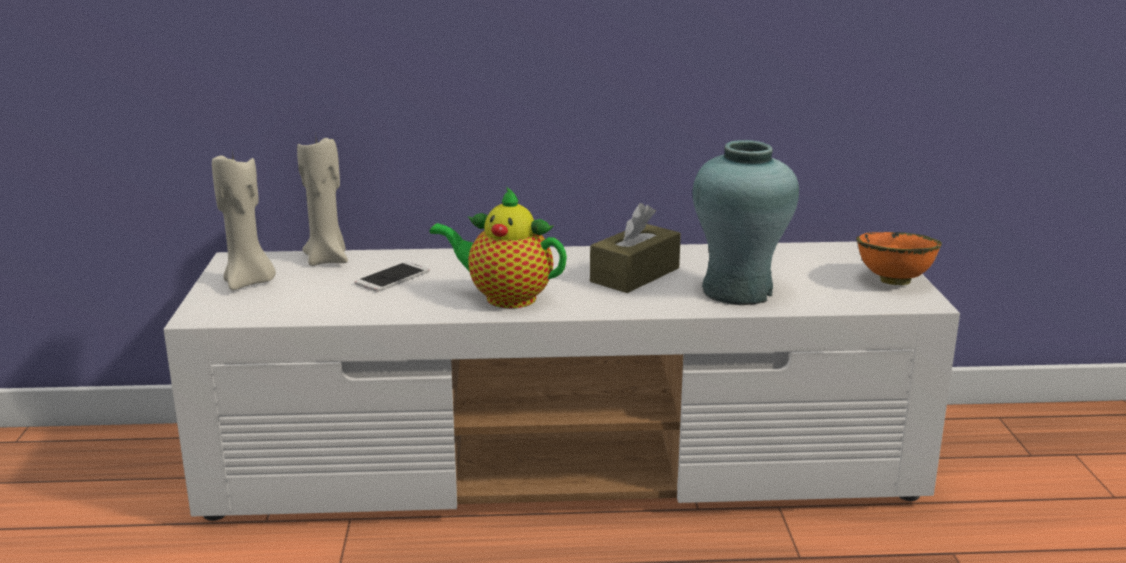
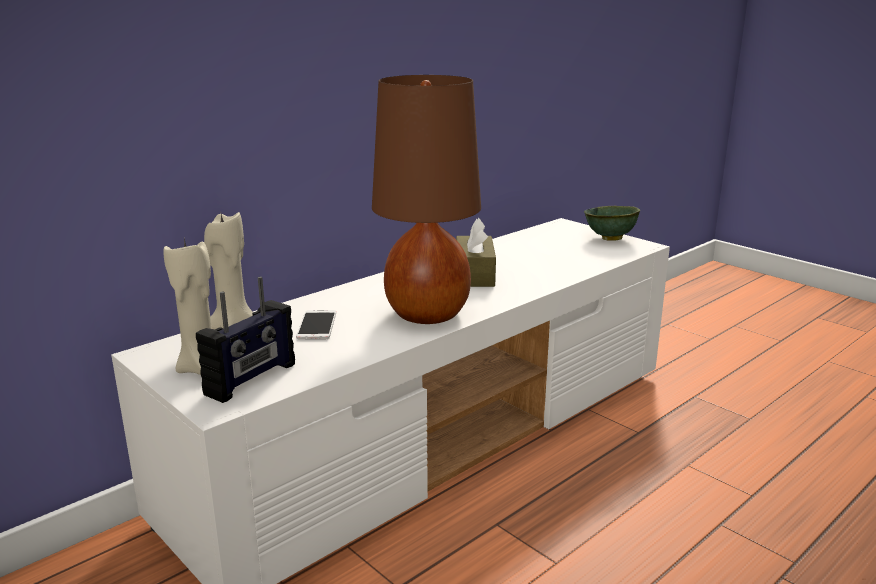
camera: 40 degrees left, 0 degrees up
(261, 304) = (252, 379): none -> radio
(505, 298) = (427, 313): teapot -> brown table lamp
(737, 291) = (550, 266): turquoise vase -> none
(892, 281) = (609, 239): orange bowl -> green bowl

